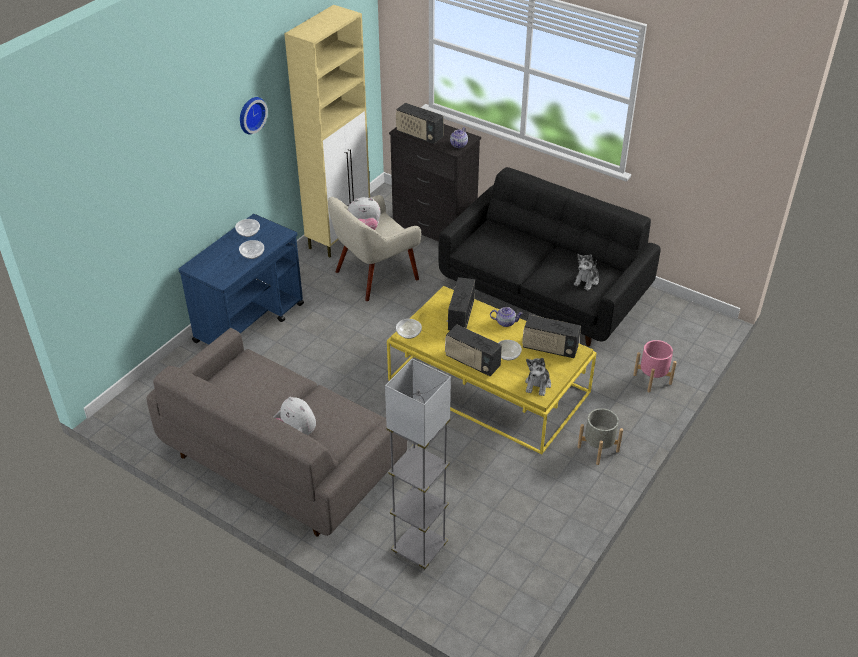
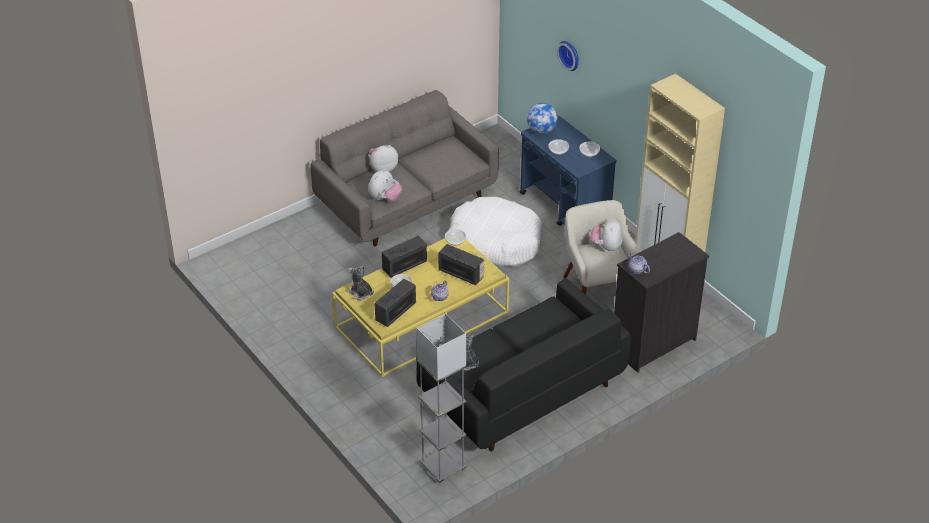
camera: 110 degrees right, 0 degrees up
(214, 275) = (541, 130): none -> globe
(250, 114) = (640, 96): wall clock -> wall clock (570, 54)
(330, 362) = (495, 241): none -> white dog bed
(357, 414) = (385, 198): none -> plush toy
(419, 135) = (665, 249): radio -> none
(419, 549) = (292, 245): grey floor lamp -> grey floor lamp (443, 468)
(598, 449) = (321, 360): grey planter -> none
(652, 379) = (375, 422): pink planter -> none

